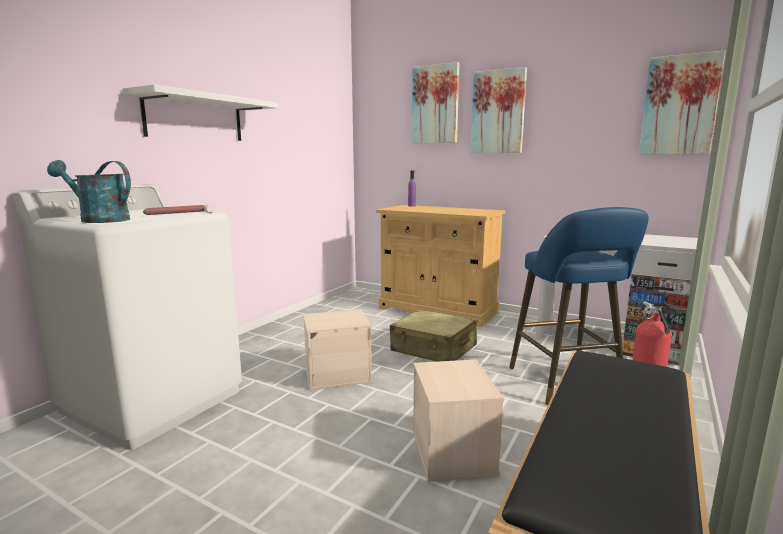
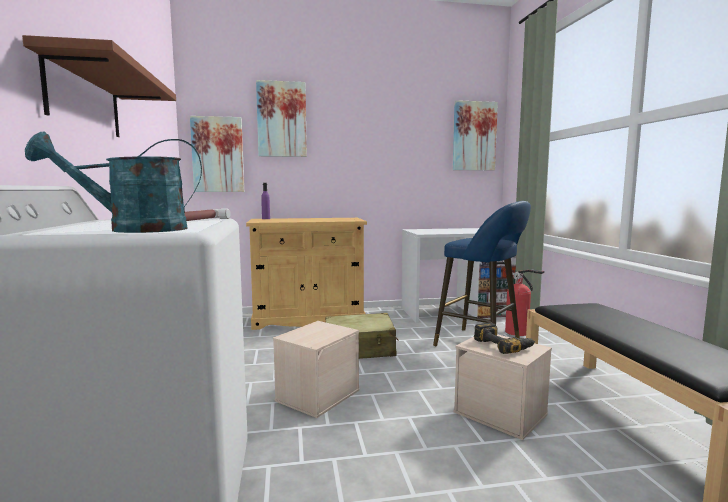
camera: 40 degrees left, 5 degrees down
(195, 118) = (85, 99): white shelf -> brown shelf
(458, 377) = (504, 345): none -> power drill
(498, 112) = (344, 131): picture -> picture (218, 154)

